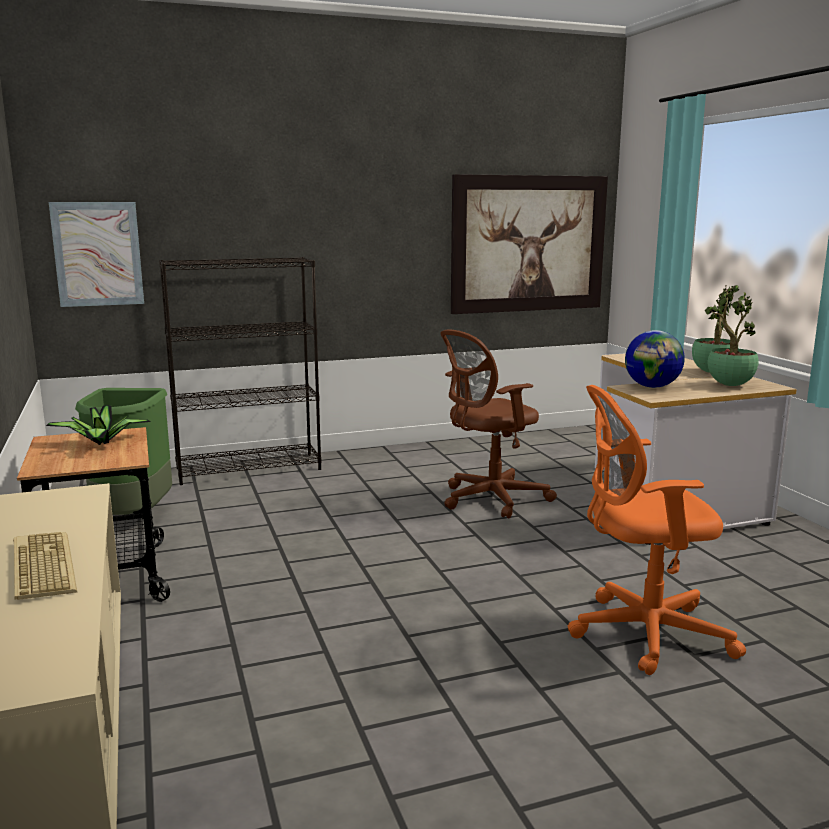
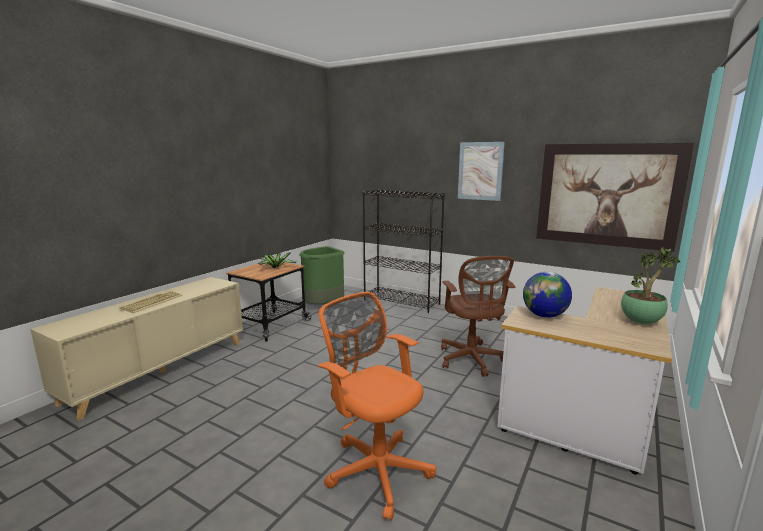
camera: 50 degrees right, 0 degrees up
(98, 254) = (355, 185): picture -> picture (480, 171)
(490, 499) = (472, 360): brown office chair -> brown office chair turned 120 degrees counterclockwise
(729, 385) = (613, 334): potted plant -> none

